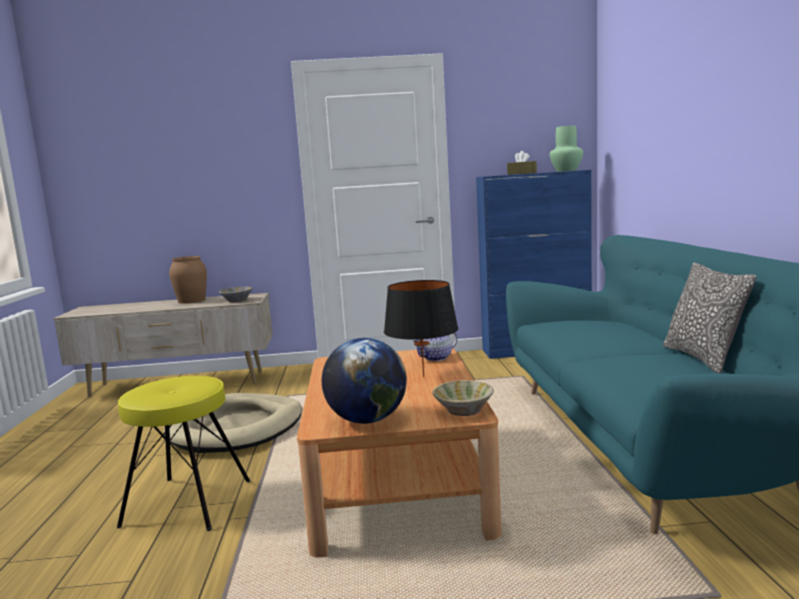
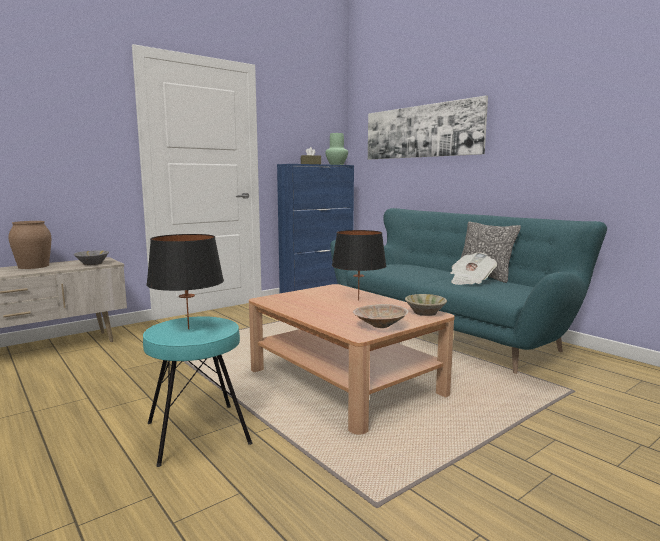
camera: 35 degrees left, 0 degrees up
(164, 390) = (188, 329): none -> black table lamp
(188, 502) = (198, 432): yellow stool -> turquoise stool
(237, 428) = (153, 375): beige dog bed -> none
(367, 420) = (379, 326): globe -> beige bowl
(436, 358) = (341, 290): teapot -> none
(649, 364) = (470, 281): none -> newspaper
(666, 114) = (421, 131): none -> picture

